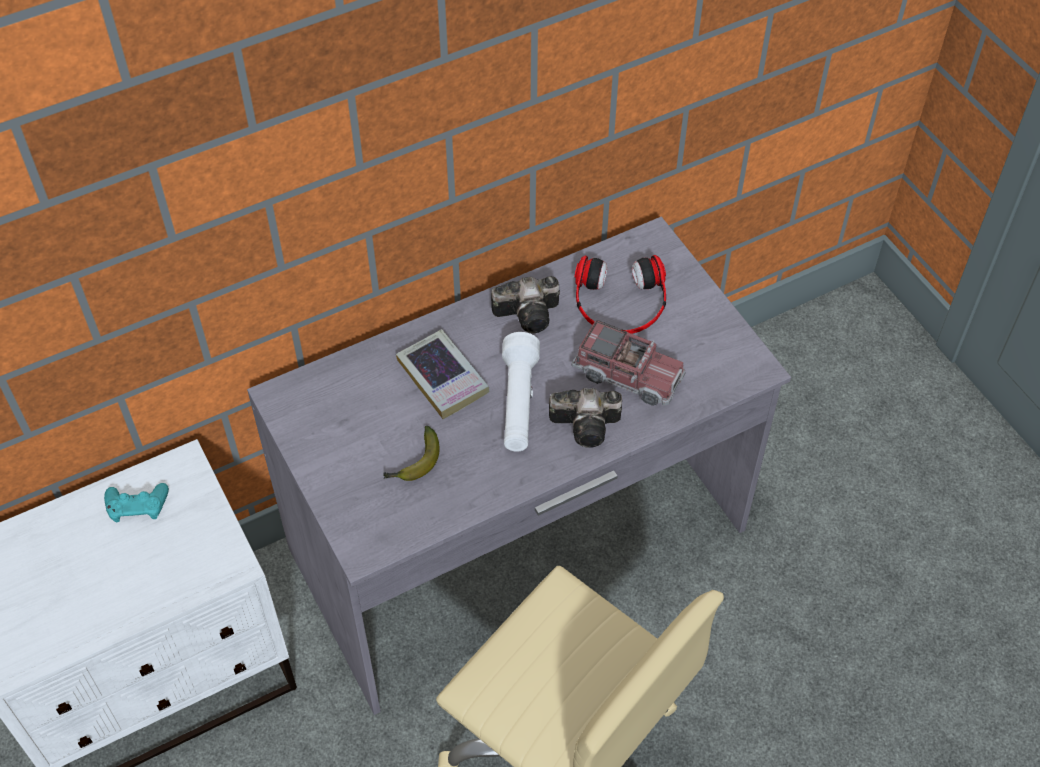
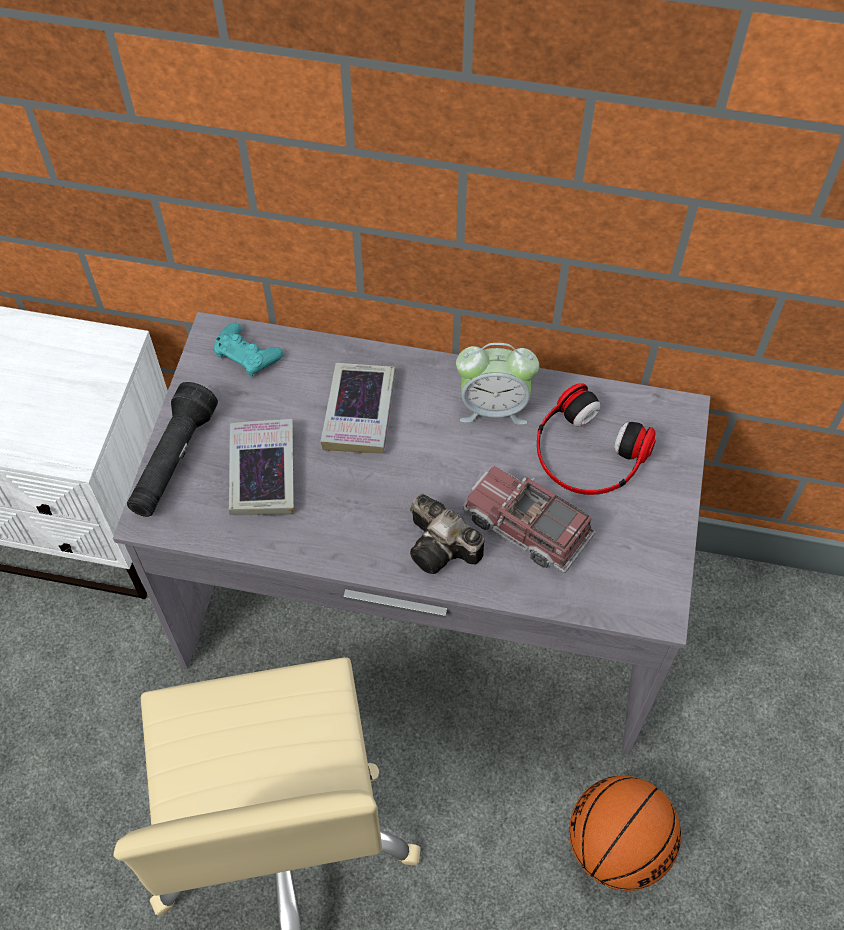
camera: 40 degrees right, 5 degrees up
(137, 506) = (55, 355): turquoise game controller -> turquoise game controller (247, 355)
(341, 501) = (173, 461): none -> black flashlight
(414, 463) = (262, 472): banana -> book
(518, 403) = (401, 482): white flashlight -> none
(530, 314) = (493, 407): camera -> alarm clock
(628, 374) = (526, 527): toy truck -> toy truck turned 150 degrees clockwise
(790, 594) = (617, 846): none -> basketball

